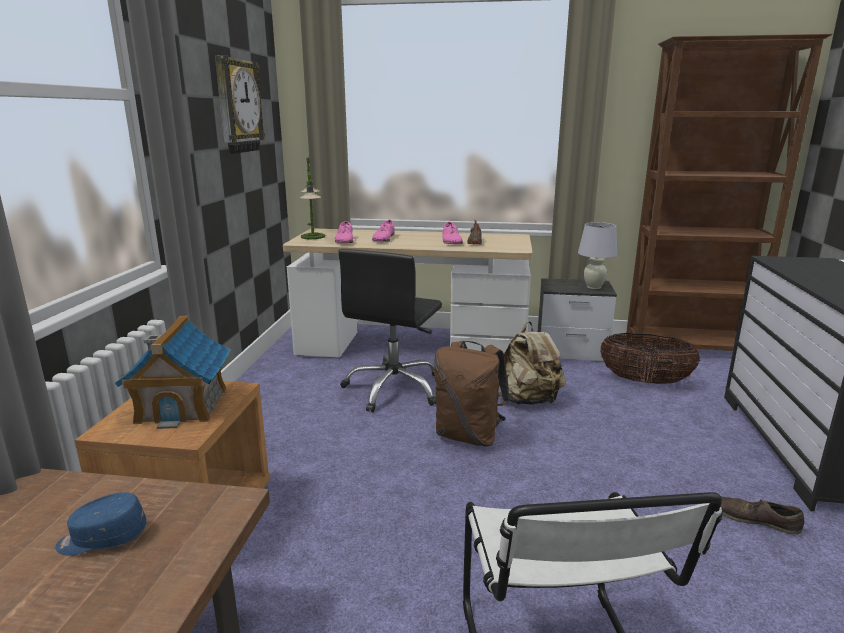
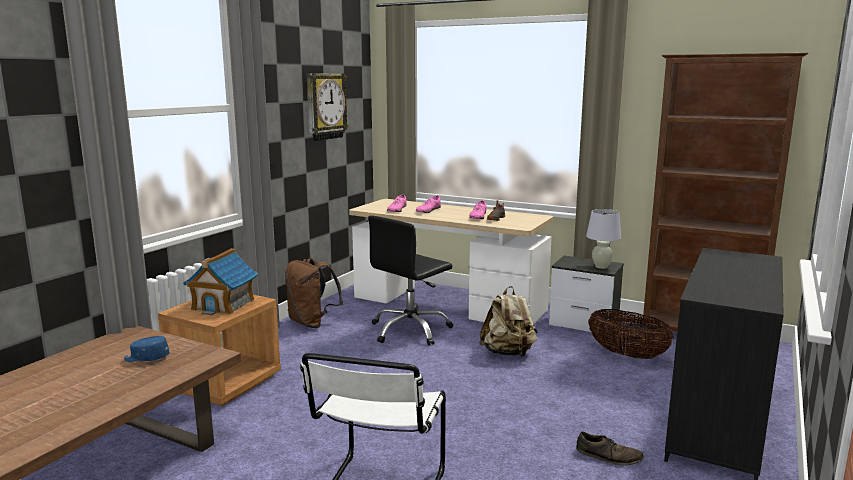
camera: 20 degrees right, 5 degrees down
(313, 236) = (377, 205): table lamp -> none
(469, 436) = (439, 368): brown backpack -> brown backpack (312, 323)
(755, 519) = (608, 456): brown shoe -> brown shoe turned 150 degrees clockwise

